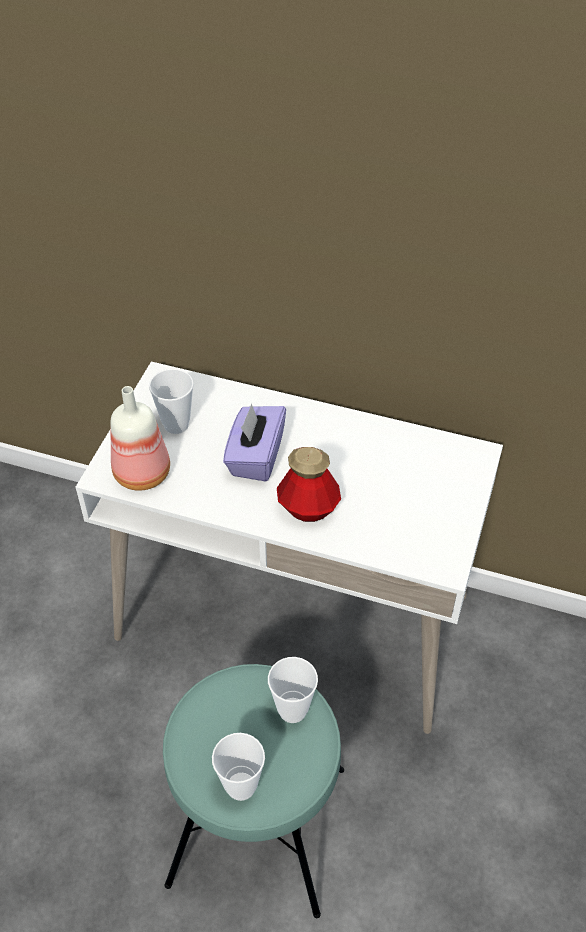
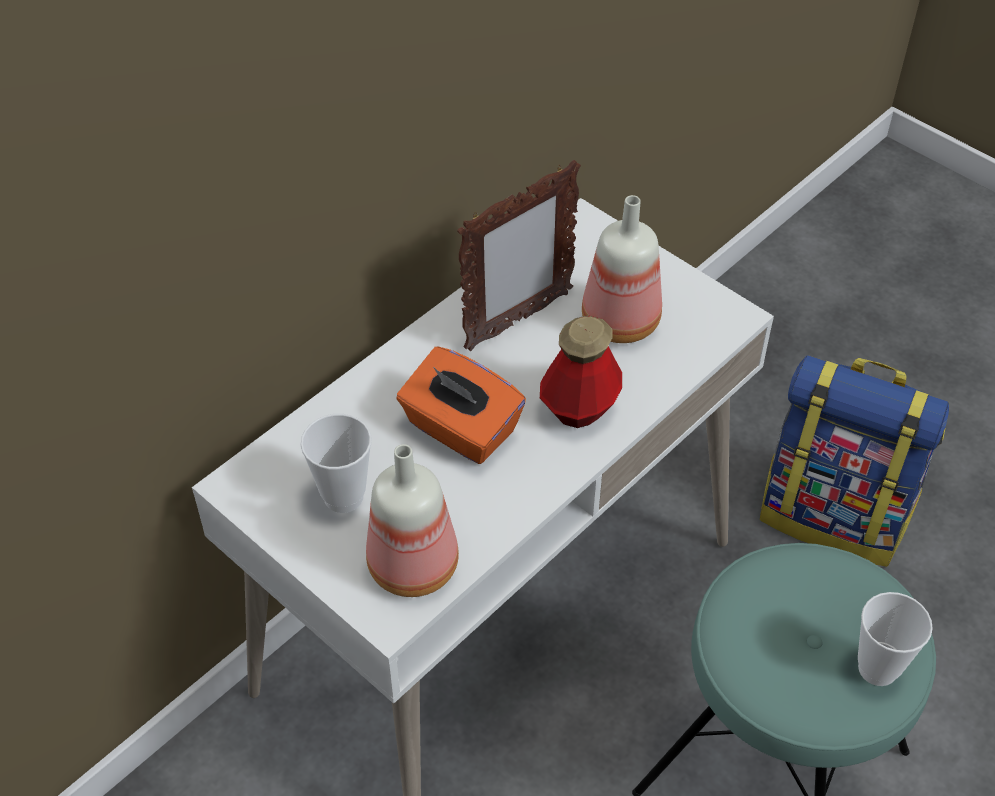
camera: 65 degrees left, 0 degrees up
(255, 457) = (460, 429): purple tissue box -> orange tissue box
(292, 710) = (793, 577): cup -> none
(362, 452) = (517, 321): none -> picture frame
(397, 503) = (617, 321): none -> bottle
(501, 802) = (835, 514): none -> backpack

